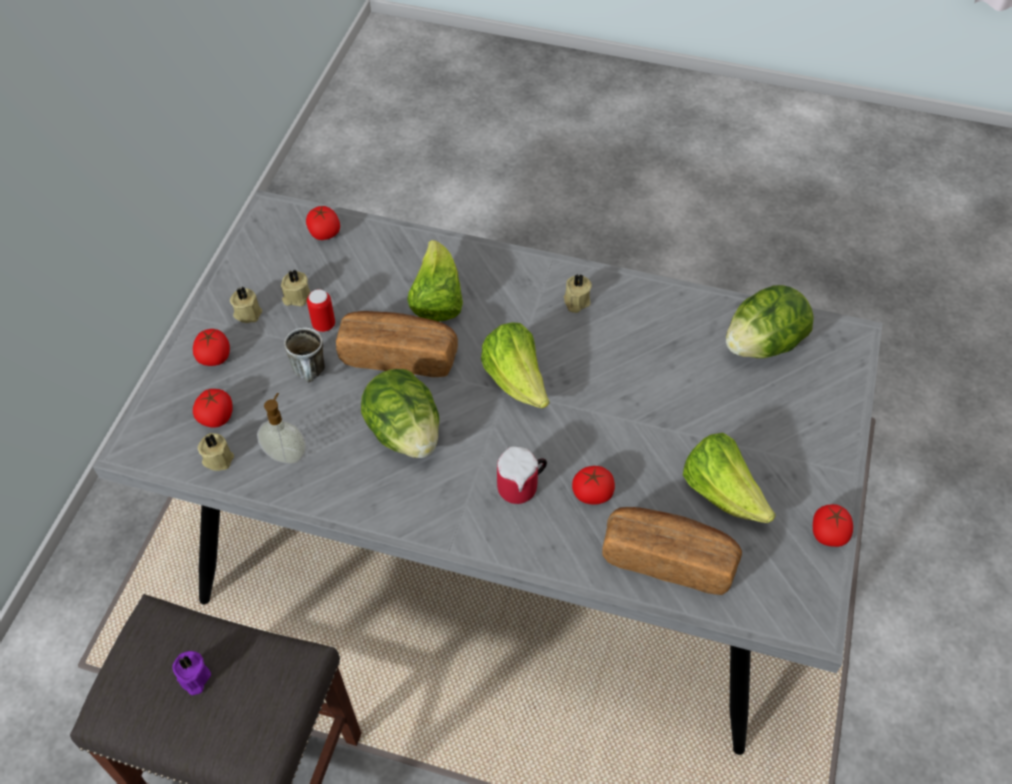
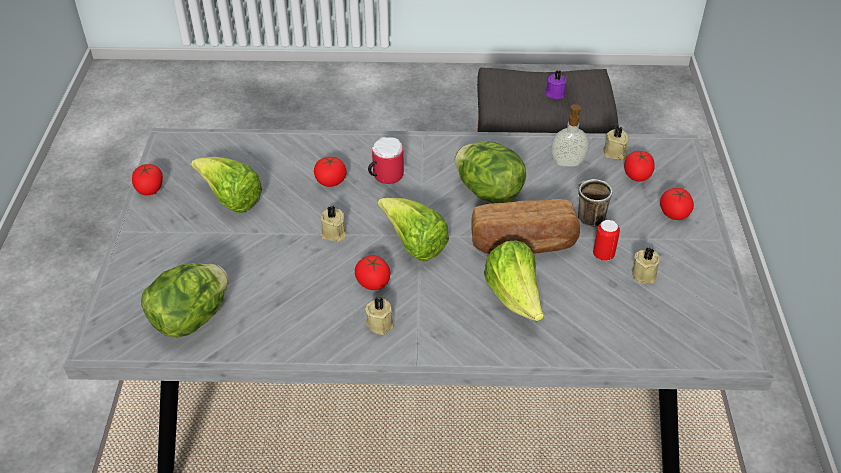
camera: 165 degrees right, 10 degrees down
(247, 312) = (677, 252): beige candle -> beige candle (334, 233)
(324, 233) = (664, 341): tomato -> tomato (373, 282)
(668, 558) = (269, 156): bread -> none

